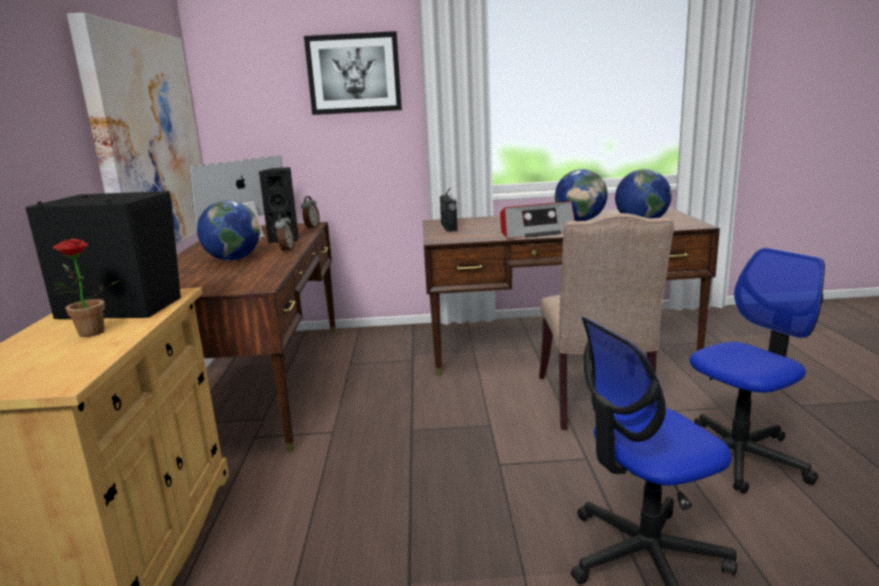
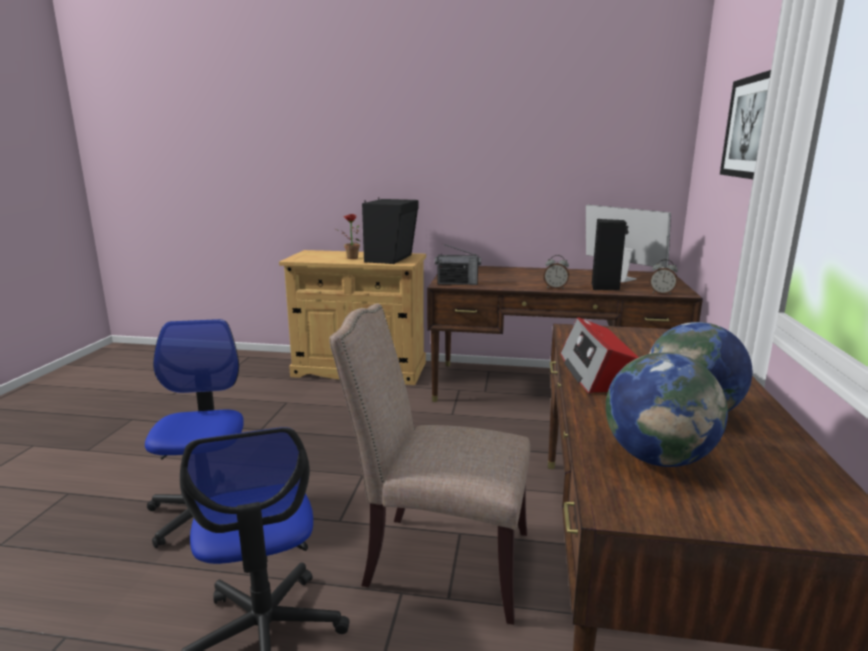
camera: 100 degrees right, 0 degrees up
(147, 141) = (563, 180): picture -> none
(233, 259) = (533, 278): globe -> none
(449, 227) = (650, 337): radio -> radio (457, 283)

